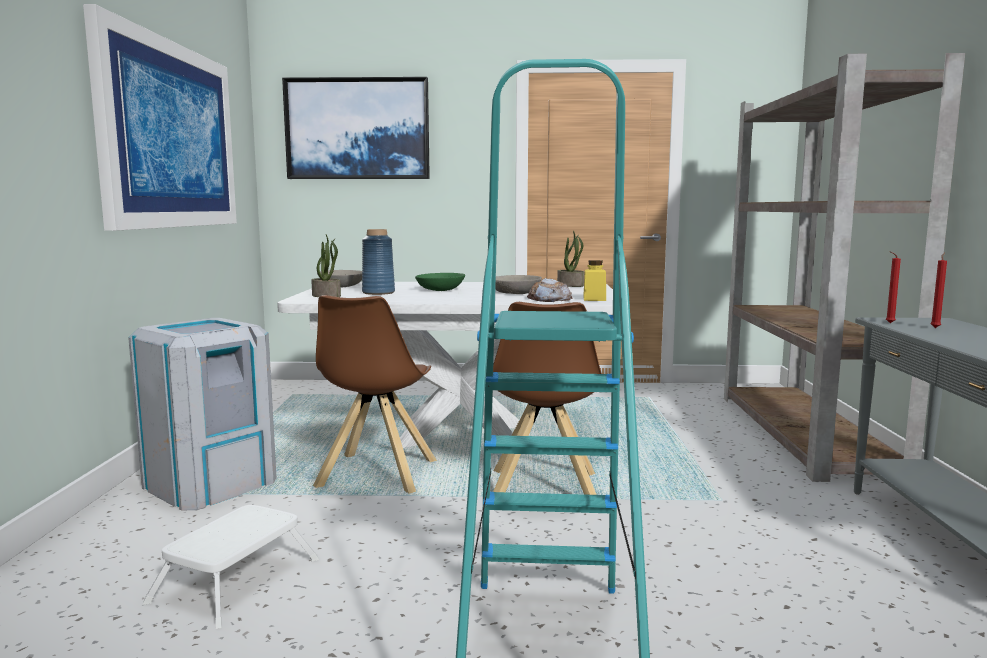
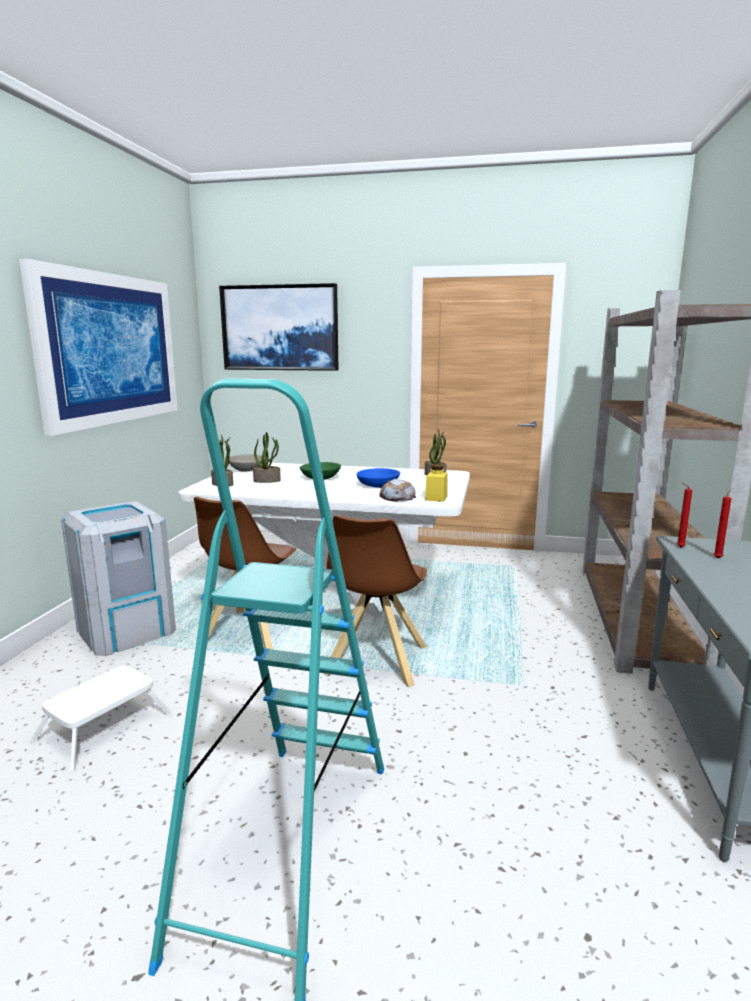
camera: 10 degrees right, 5 degrees up
(378, 292) = (267, 480): blue vase -> potted plant
(516, 293) = (378, 485): grey bowl -> blue bowl

